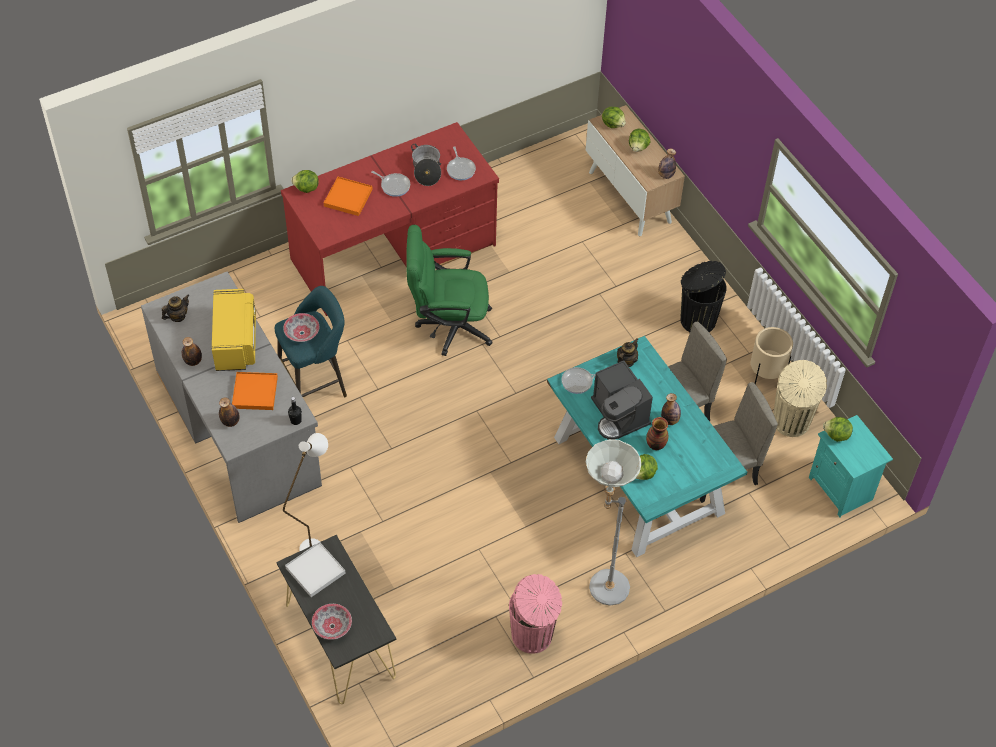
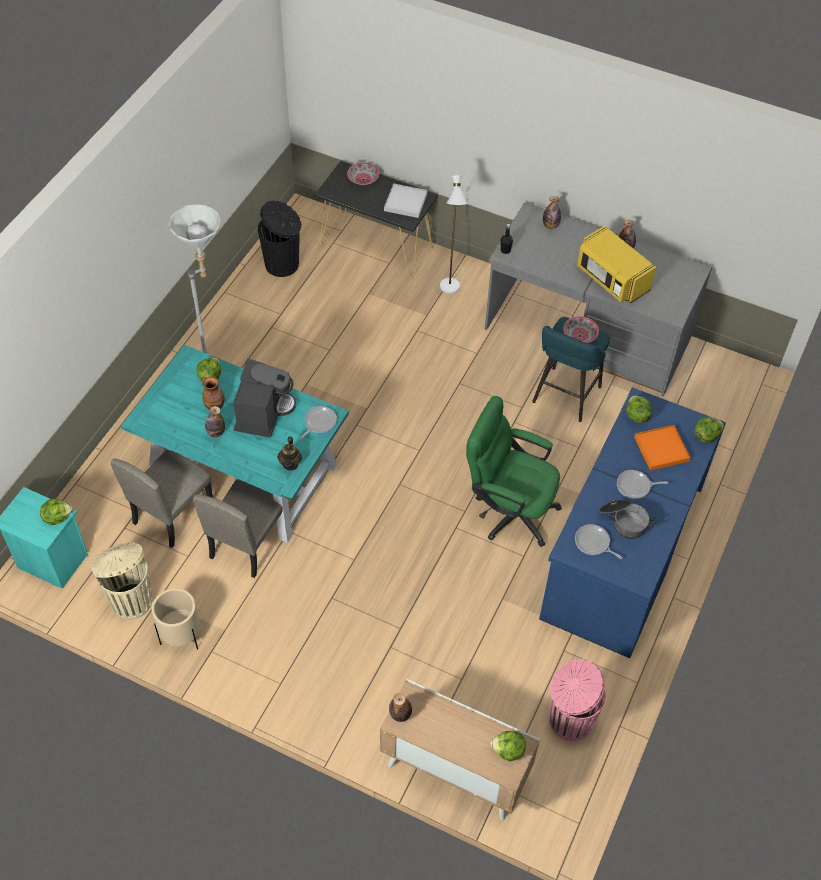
camera: 145 degrees right, 0 degrees up
(177, 316) = (675, 273): teapot -> none
(255, 392) = (556, 253): orange tray -> none
(394, 253) = (621, 551): red desk -> blue desk
(448, 326) = (508, 510): green office chair -> green office chair turned 120 degrees counterclockwise
(533, 636) = (243, 316): pink trash can -> pink trash can (569, 721)
(619, 415) = (263, 413): coffee machine -> coffee machine turned 75 degrees clockwise
(638, 147) = (457, 735): lettuce -> lettuce (636, 416)
(697, 319) = (285, 658): black trash can -> black trash can (283, 264)

